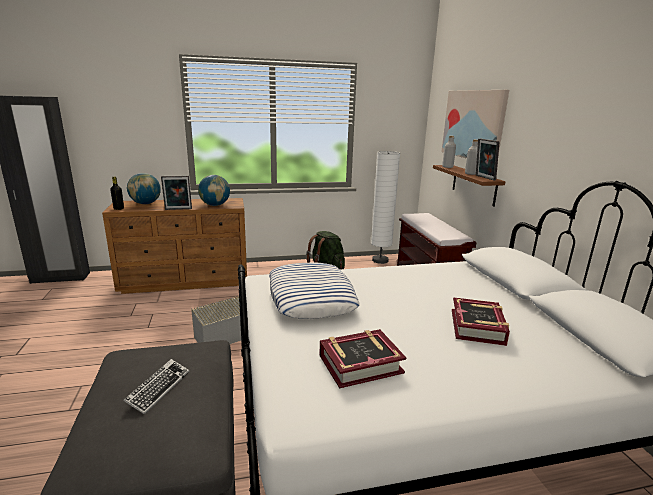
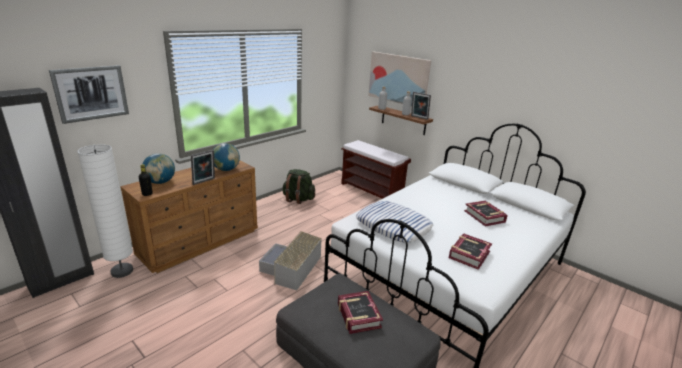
camera: 35 degrees left, 5 degrees up
(104, 109) = (91, 93): none -> picture
(158, 389) = (358, 315): keyboard -> book
(380, 260) = (325, 182): white floor lamp -> white floor lamp (122, 271)

